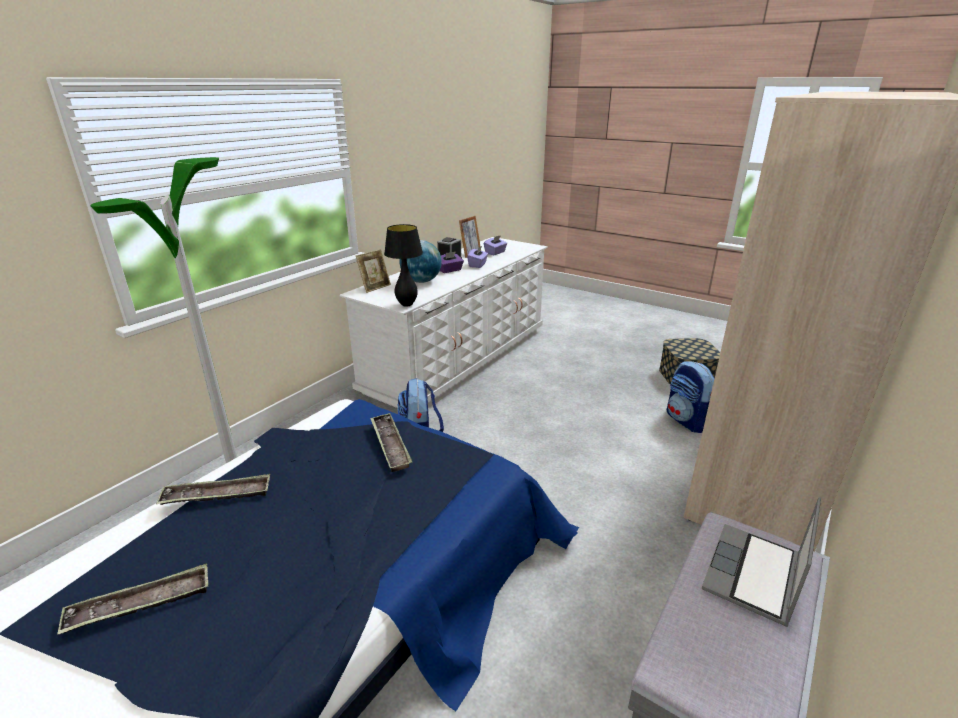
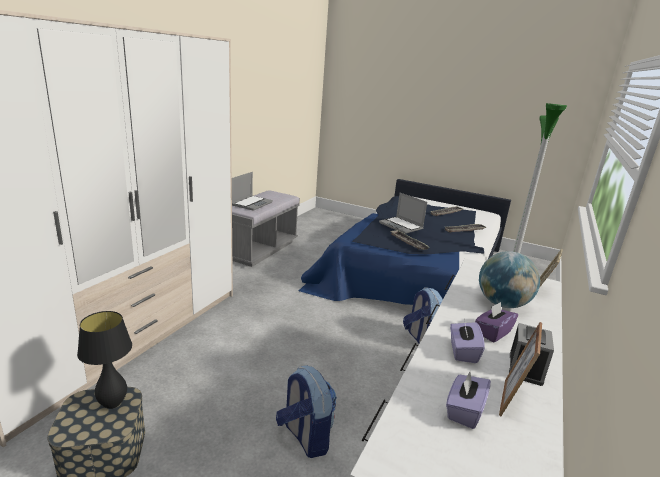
camera: 170 degrees right, 5 degrees down
(363, 499) = (401, 226): none -> laptop
(407, 304) = (473, 266): black table lamp -> black table lamp (113, 404)
(687, 421) = (170, 368): backpack -> backpack (305, 437)

